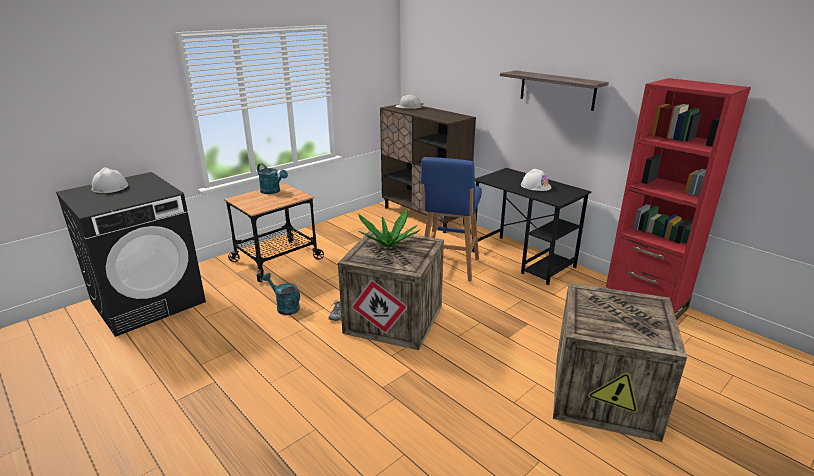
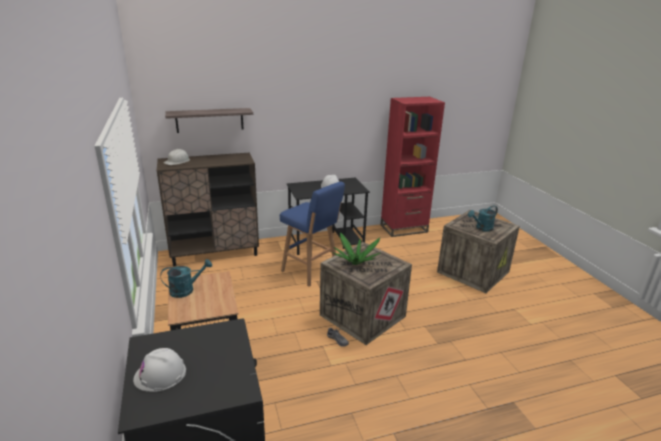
camera: 65 degrees left, 0 degrees up
(285, 307) = (304, 368): turquoise watering can -> turquoise watering can (482, 228)
(557, 90) = (319, 117): shelf -> shelf (209, 120)

